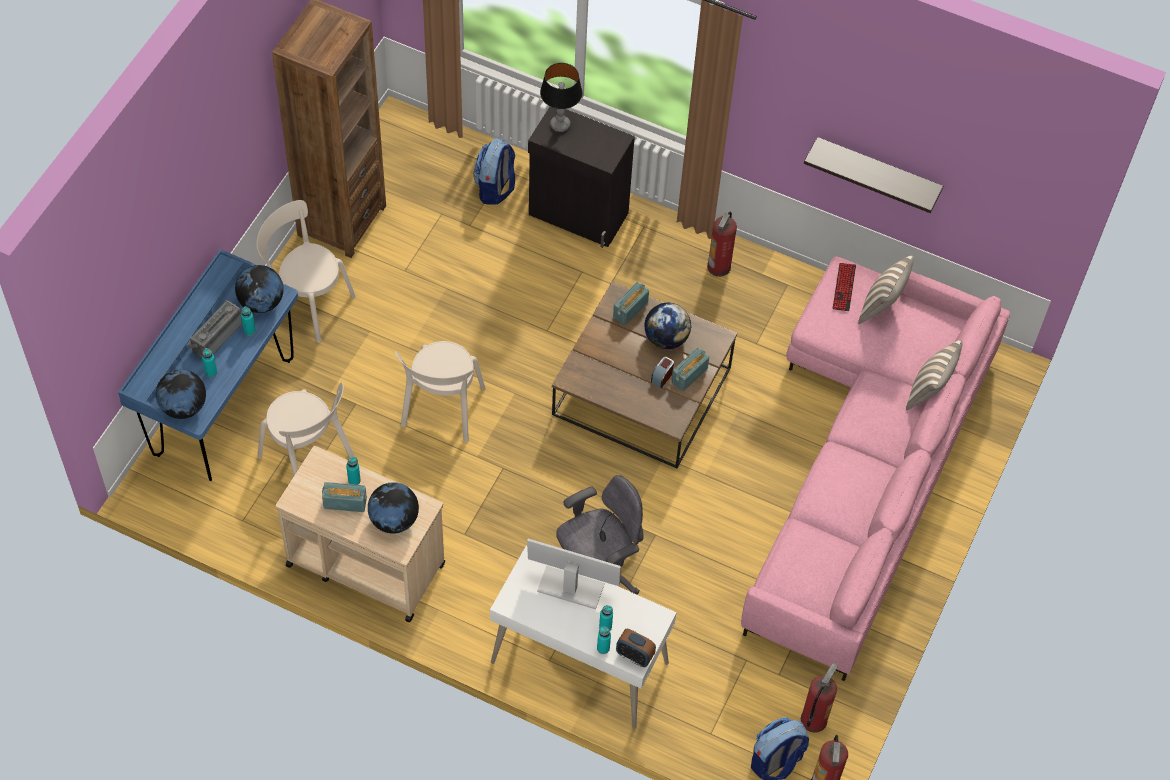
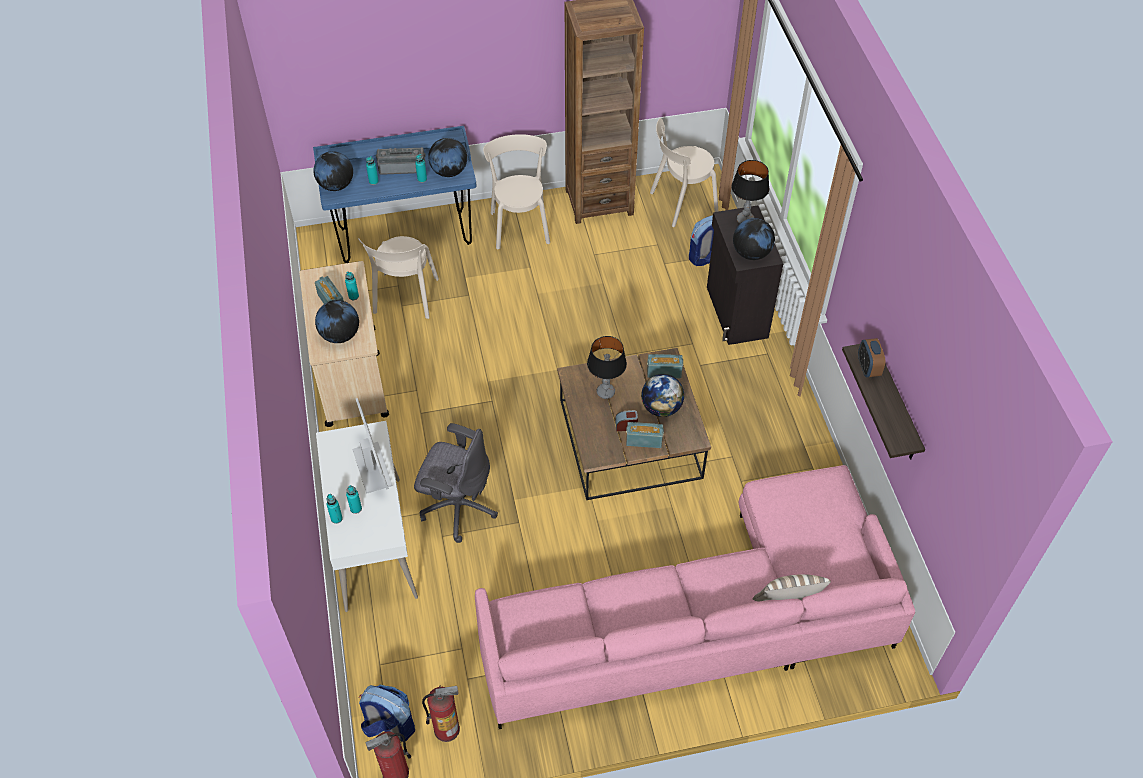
camera: 55 degrees right, 5 degrees down
(442, 410) = (506, 340): beige chair -> beige chair (680, 203)
(602, 149) = (751, 253): none -> globe
(612, 367) = (605, 392): none -> table lamp
(634, 656) = (345, 542): alarm clock -> alarm clock (868, 368)
(719, 267) = (782, 417): fire extinguisher -> none
(844, 287) = (819, 486): keyboard -> none
(882, 306) = (829, 522): pillow -> none

